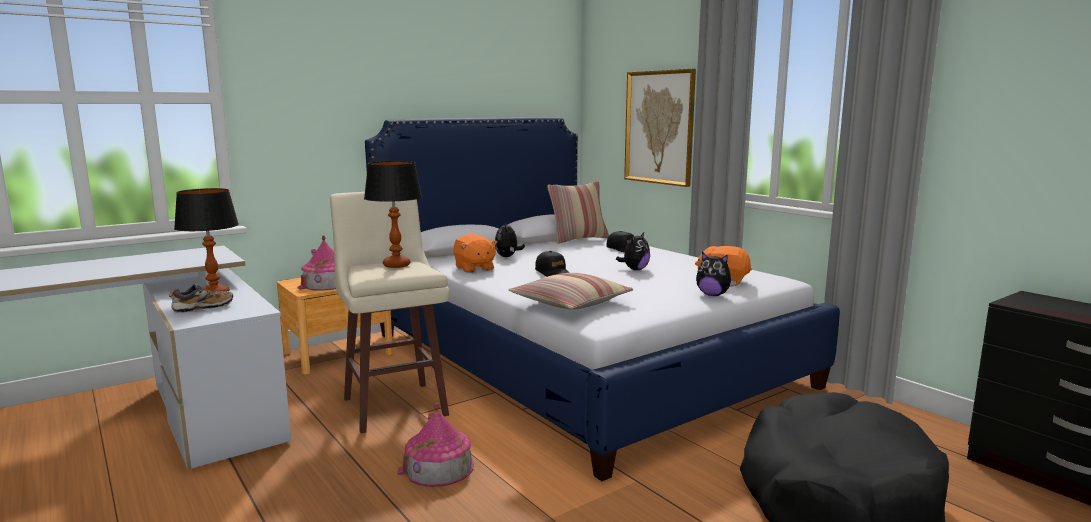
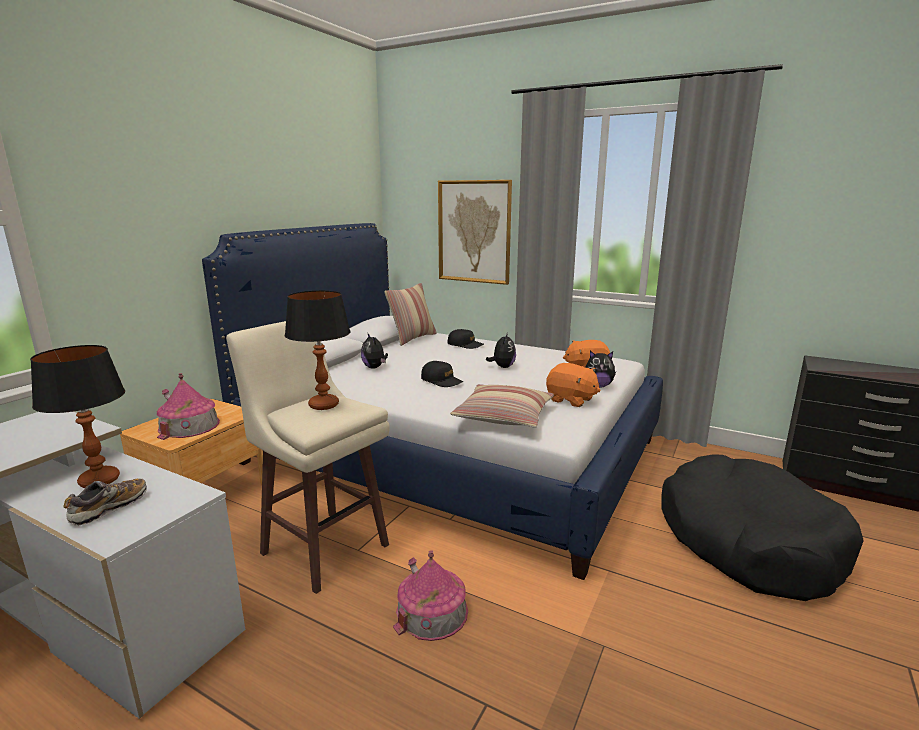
camera: 25 degrees left, 5 degrees up
(474, 268) = (360, 387): orange plush toy -> orange plush toy (571, 400)

